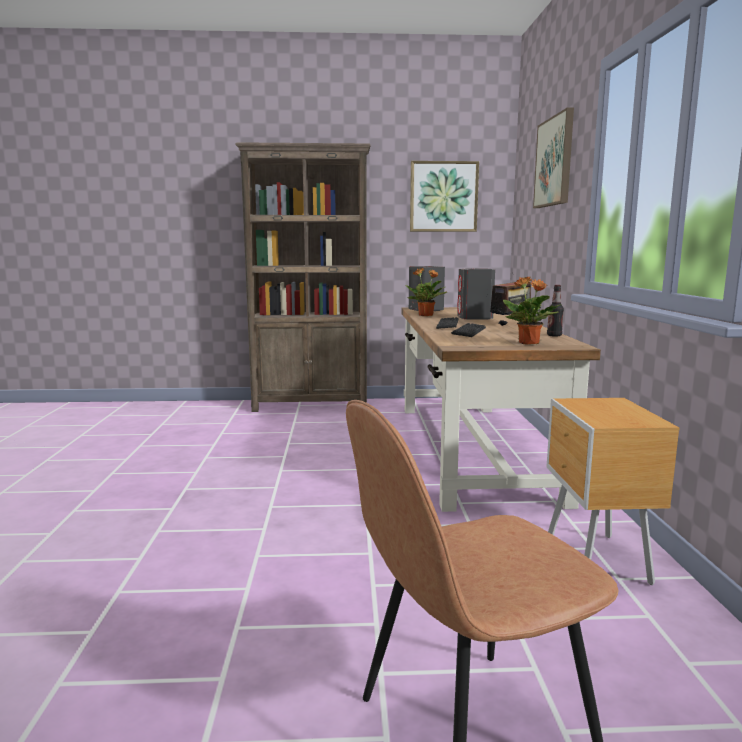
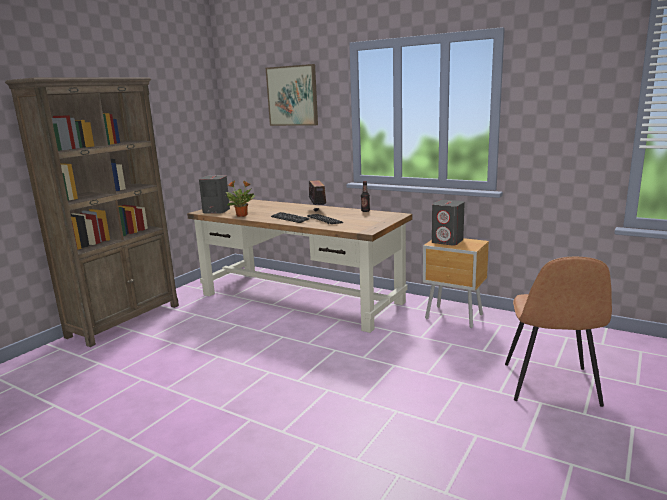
camera: 55 degrees left, 5 degrees up
(443, 197) = (179, 116): picture -> none
(475, 318) = (276, 210): grey speaker -> grey speaker (447, 241)
(529, 343) = (379, 219): potted plant -> none

